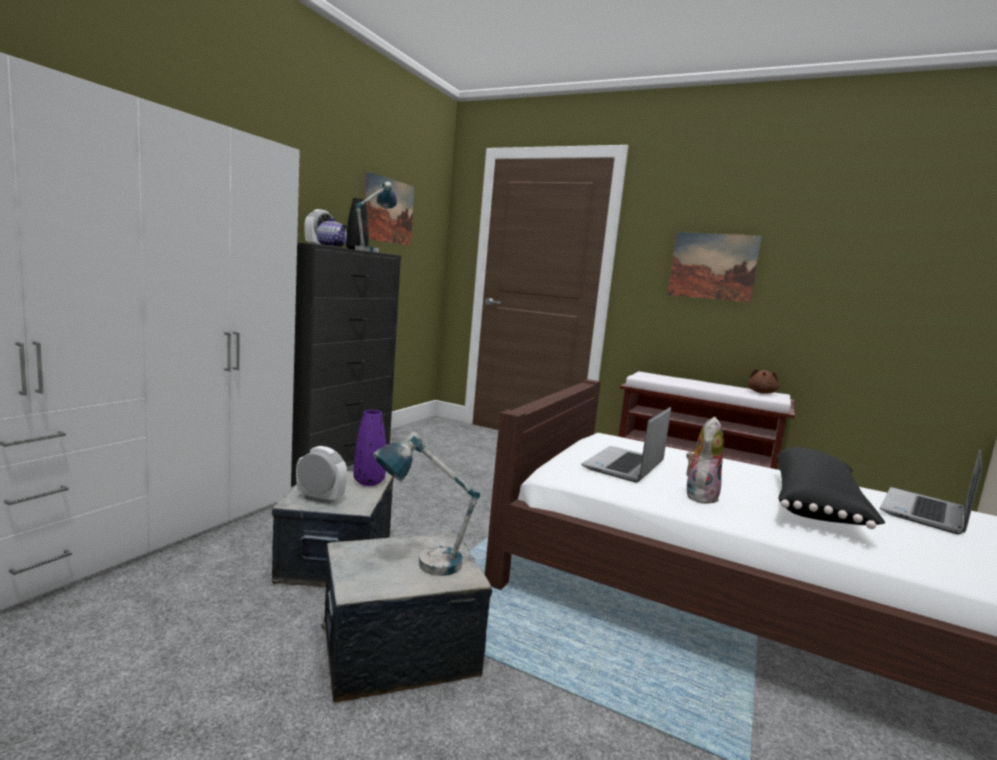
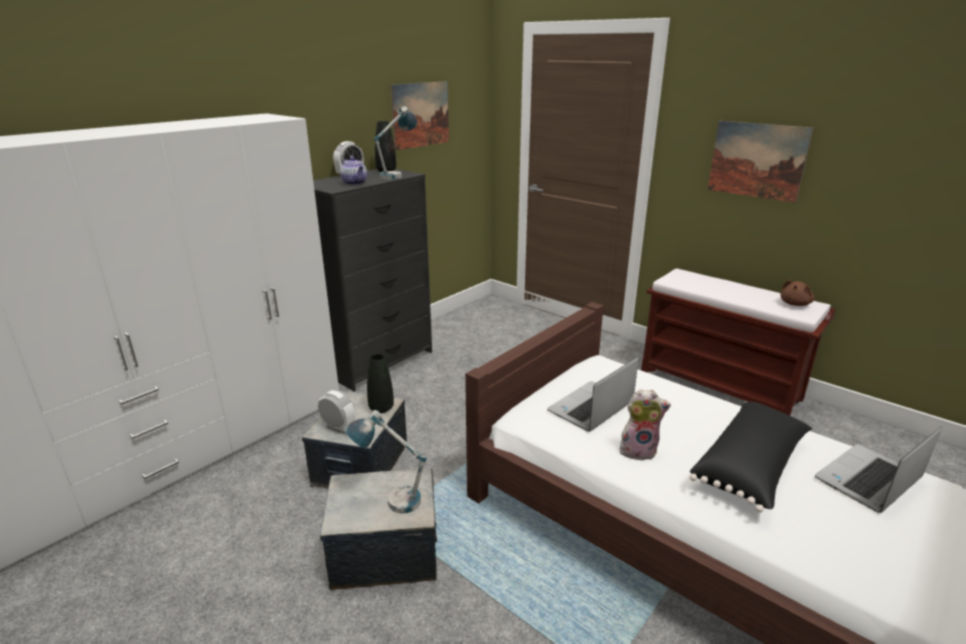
camera: 15 degrees right, 15 degrees up
(369, 482) = (381, 408): purple vase -> black vase
(699, 495) = (638, 450): plush toy -> plush toy turned 45 degrees clockwise

